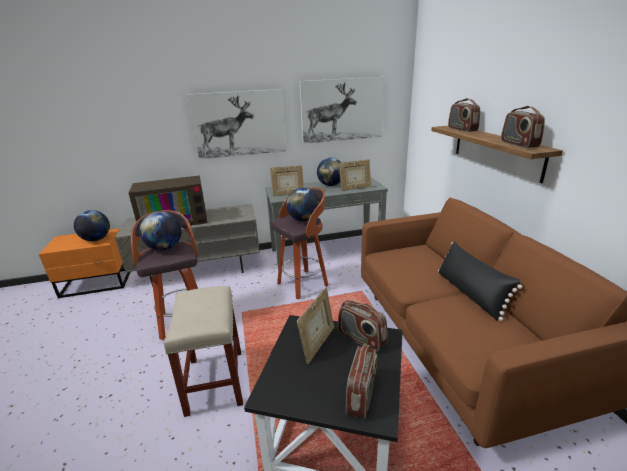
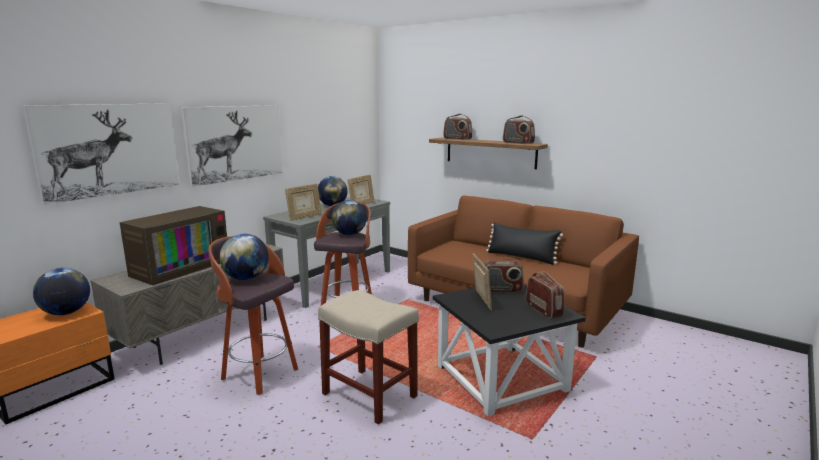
camera: 40 degrees left, 10 degrees down
(342, 110) = (328, 128): picture -> picture (109, 149)

